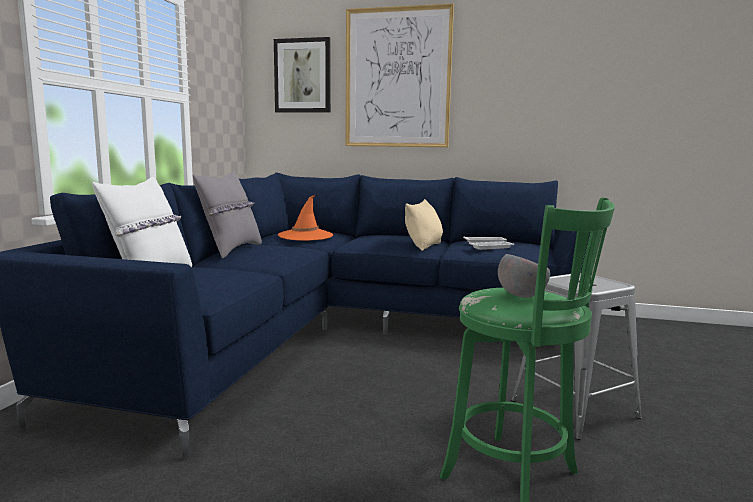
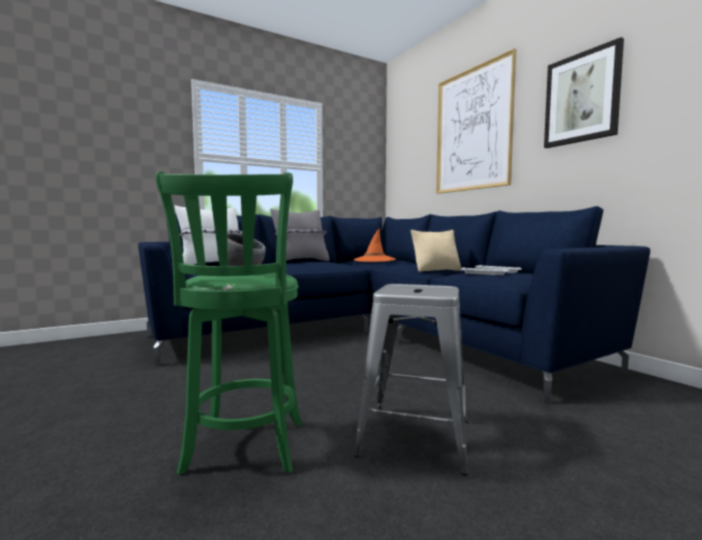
camera: 45 degrees right, 5 degrees down
(303, 76) = (414, 143): picture -> picture (582, 98)

